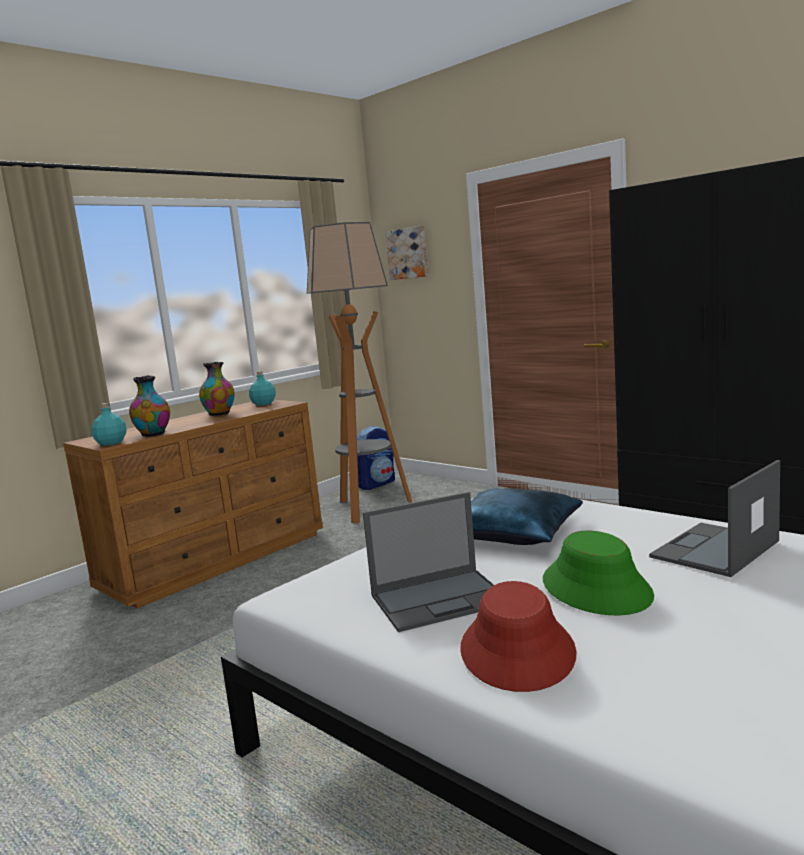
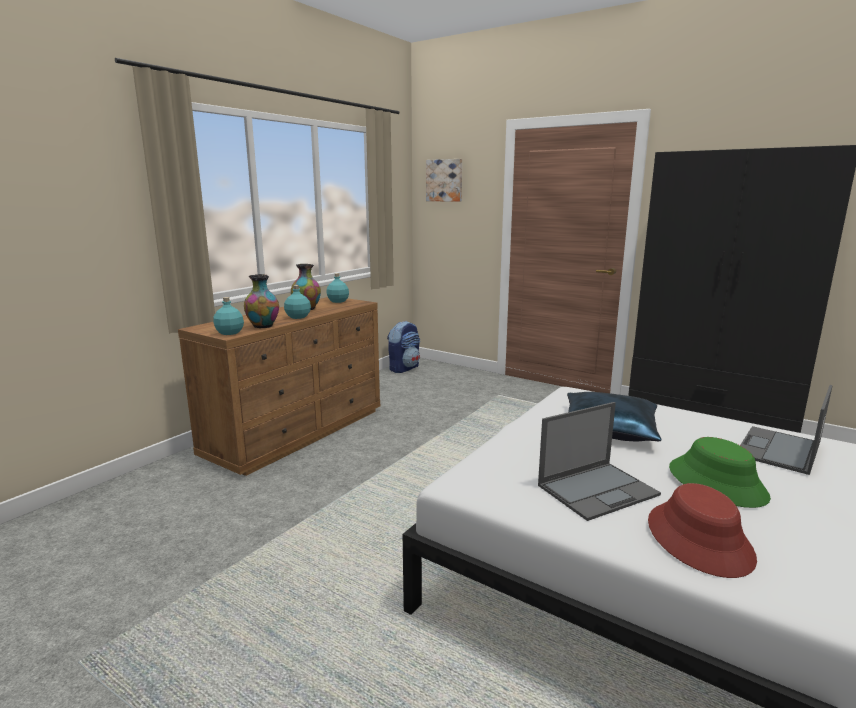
camera: 10 degrees left, 5 degrees up
(201, 423) = (298, 317): none -> turquoise bottle
(370, 508) = (409, 389): floor lamp -> none

